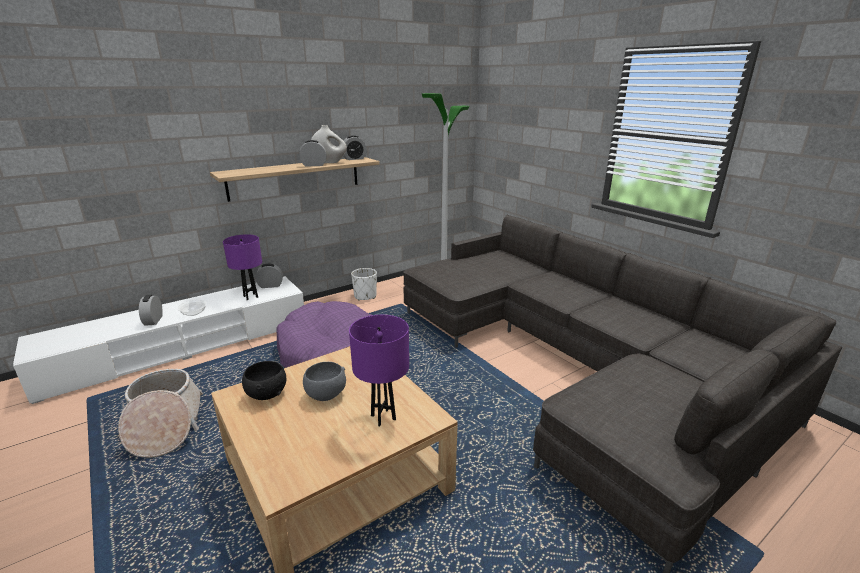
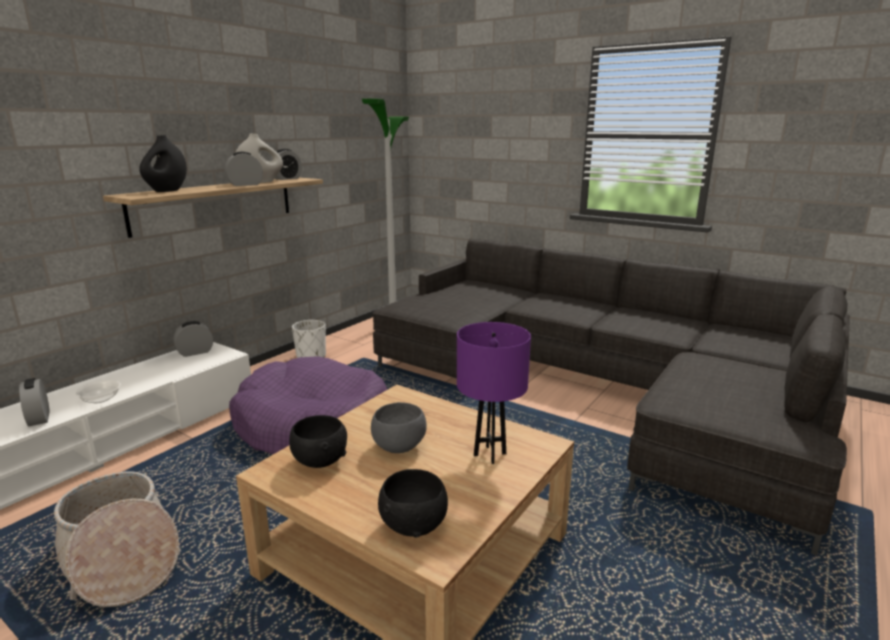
camera: 20 degrees left, 5 degrees down
(250, 297) = (176, 368): purple table lamp -> none
(254, 169) = (167, 191): none -> black vase
(286, 462) = (414, 525): none -> black bowl

